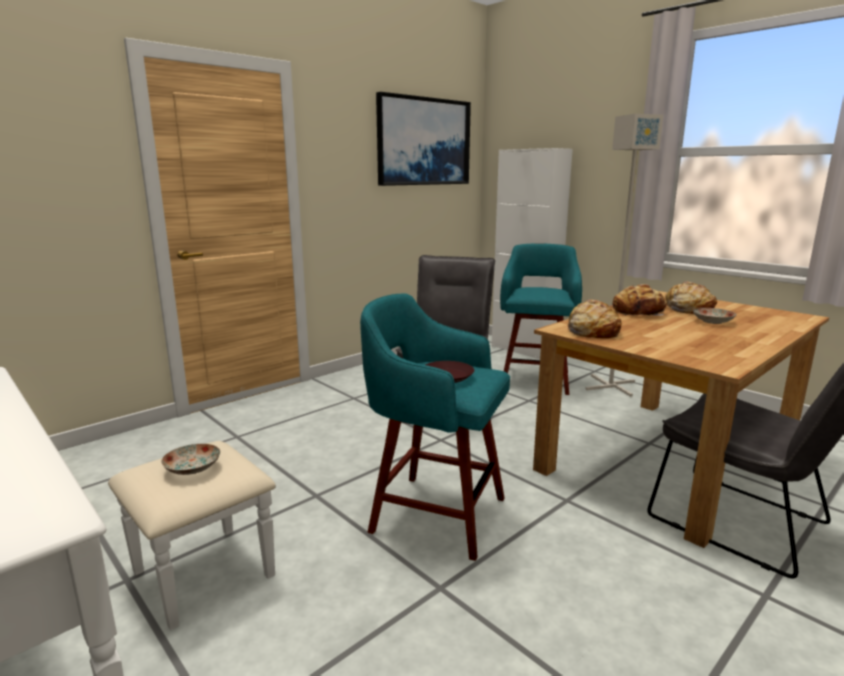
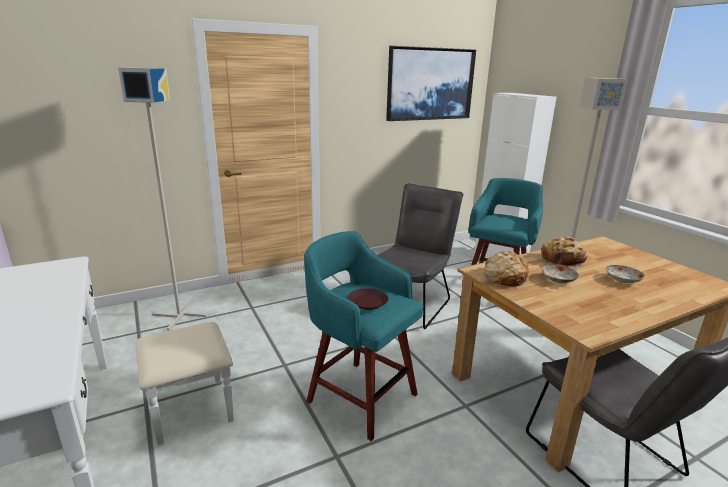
camera: 15 degrees right, 5 degrees up
(130, 460) = (179, 315): none -> grey floor lamp
(192, 469) = (183, 343): plate -> plate (558, 280)
(687, 309) = (612, 261): bread -> none

